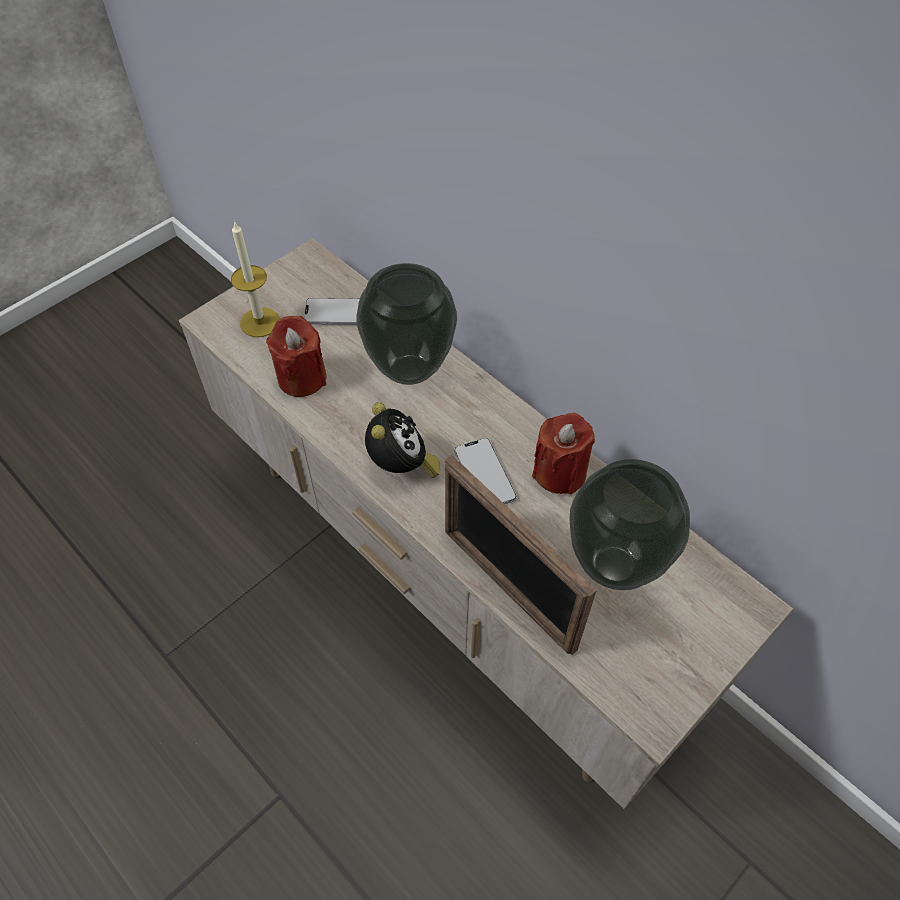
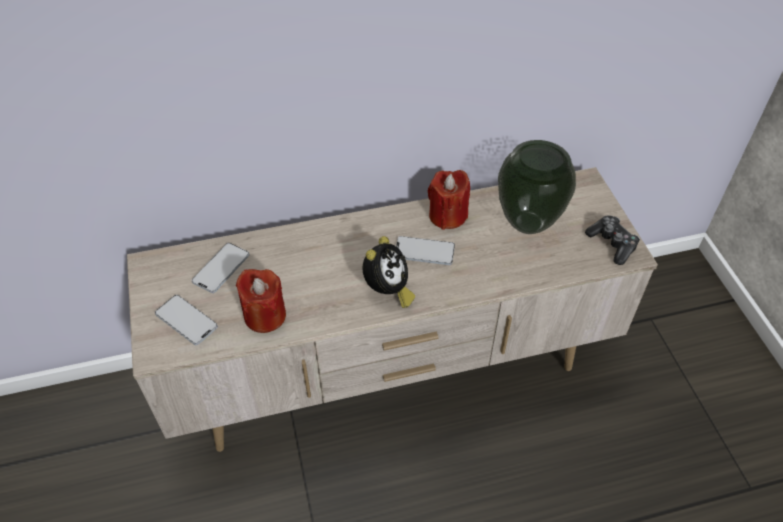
camera: 60 degrees left, 5 degrees down
(260, 322) = (186, 320): candle -> phone
(401, 467) = (387, 291): alarm clock -> alarm clock turned 90 degrees clockwise
(411, 370) = (309, 251): vase -> none
(507, 588) = (514, 278): picture frame -> none
(653, 686) = (612, 244): none -> game controller

